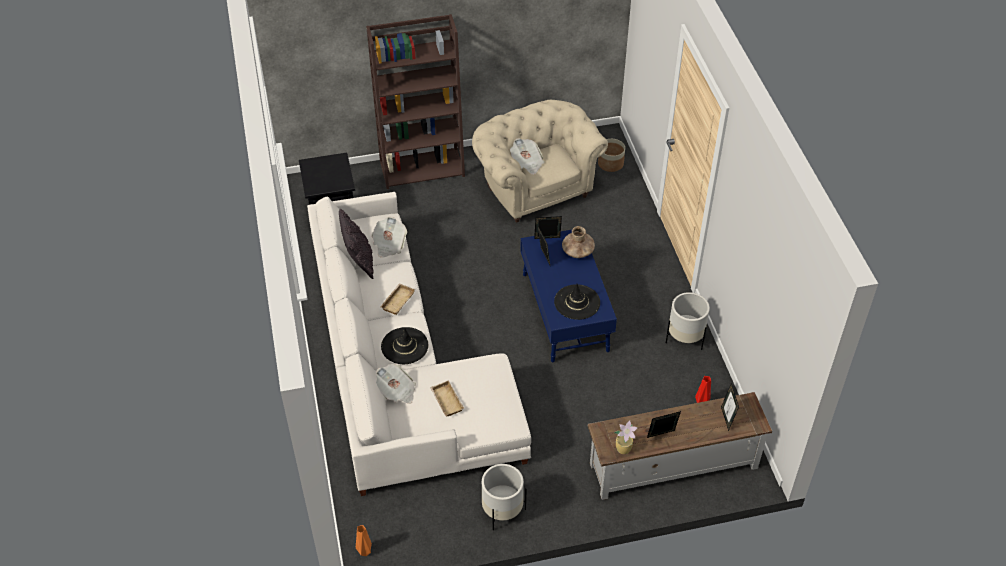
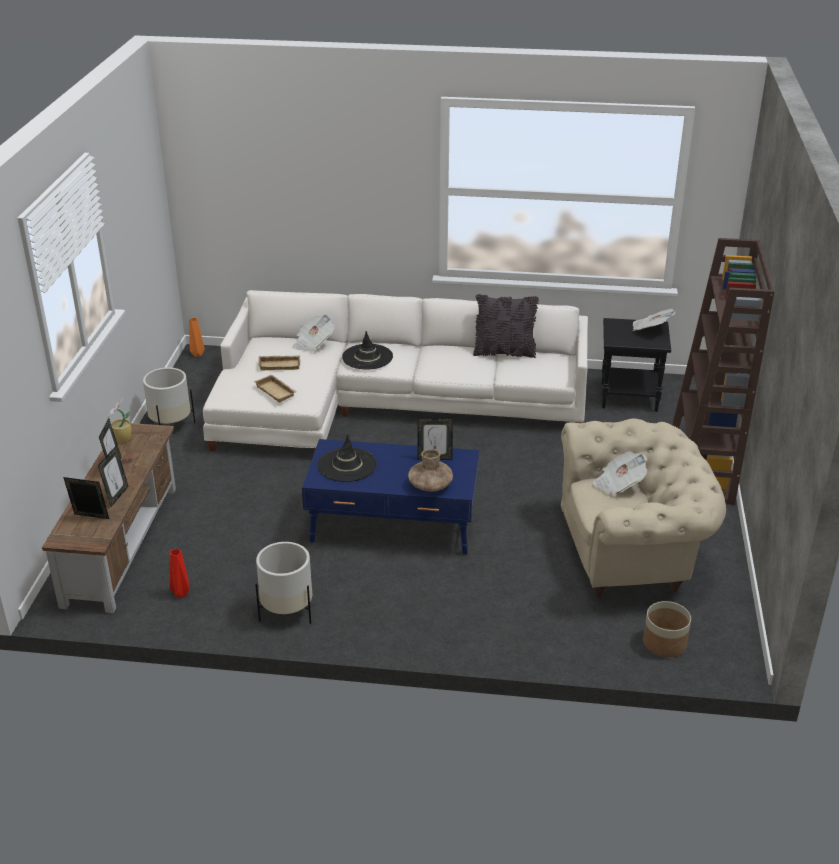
camera: 110 degrees right, 15 degrees down
(389, 244) = (520, 372): newspaper -> newspaper (650, 329)
(397, 300) = (433, 363): beige tray -> beige tray (277, 391)
(547, 239) = (464, 468): picture frame -> picture frame (117, 496)

